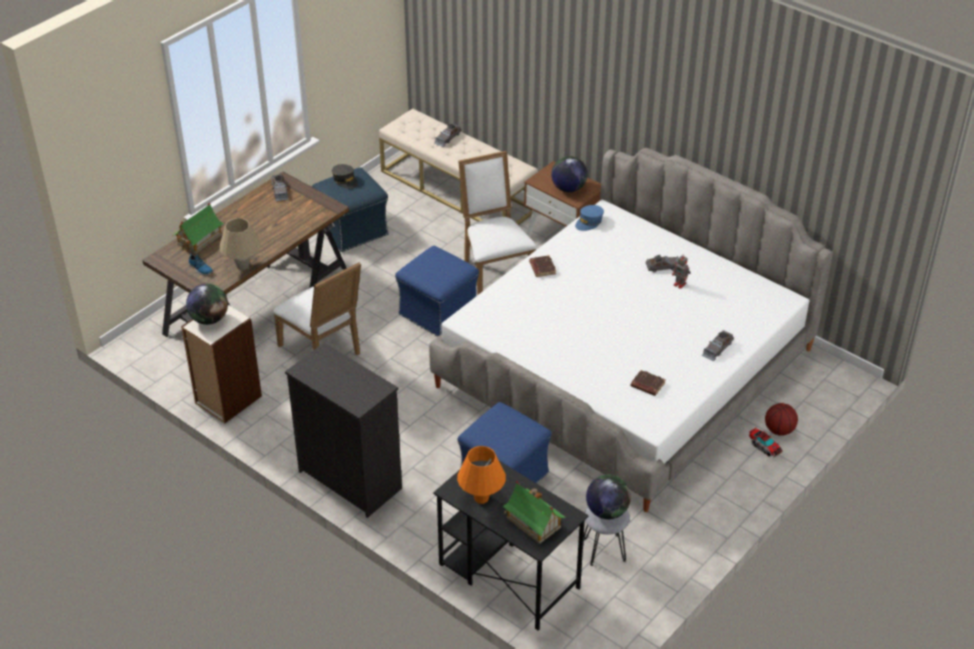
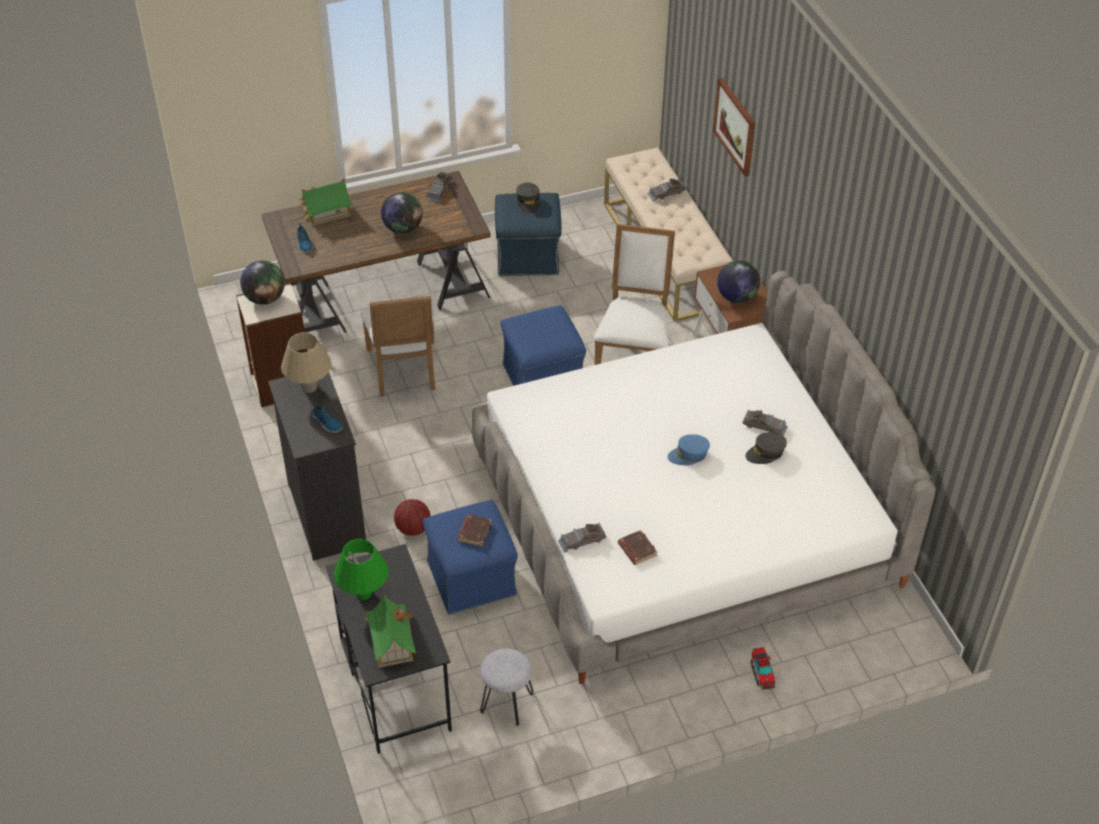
camera: 30 degrees right, 5 degrees up
(242, 266) = (343, 256): beige table lamp -> beige table lamp (309, 387)
(362, 382) = (327, 423): none -> shoe
(481, 498) = (363, 593): orange table lamp -> green table lamp
(517, 53) = (735, 126): none -> picture
(542, 268) = (634, 374): brown book -> brown book (474, 532)
(589, 222) = (726, 343): blue cap -> blue cap (688, 455)
(607, 511) = (507, 665): globe -> globe (403, 228)
(680, 284) = (765, 453): toy robot -> grey cap
(717, 348) = (745, 542): grey toy car -> grey toy car (581, 540)
(779, 430) = (793, 662): basketball -> basketball (413, 528)

